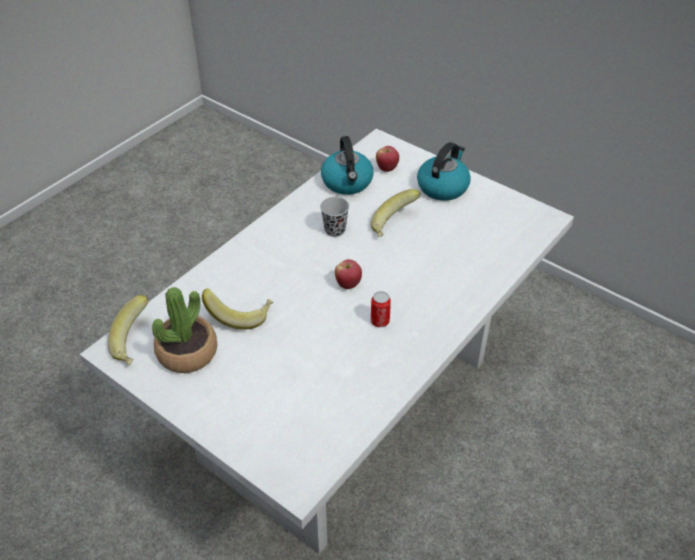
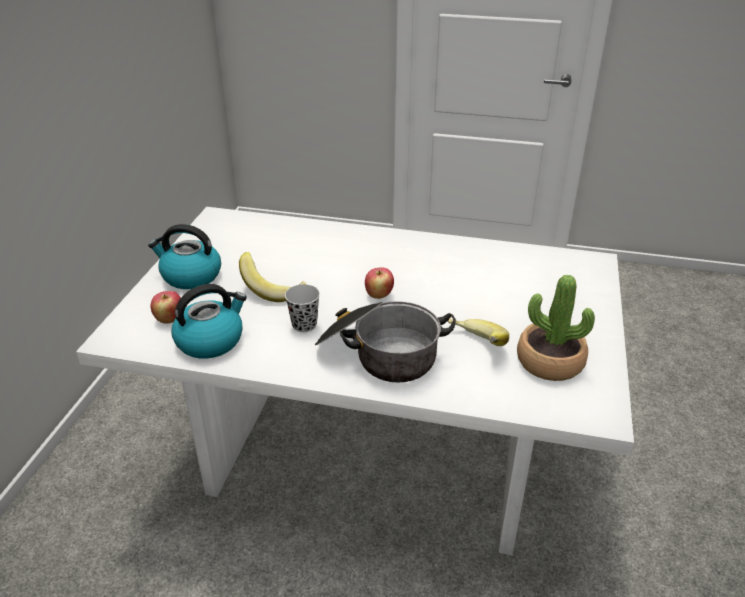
camera: 115 degrees left, 10 degrees down
(136, 343) = (577, 403): banana -> none
(270, 258) = (379, 355): none -> cooking pot
(380, 321) = (410, 267): can -> none

